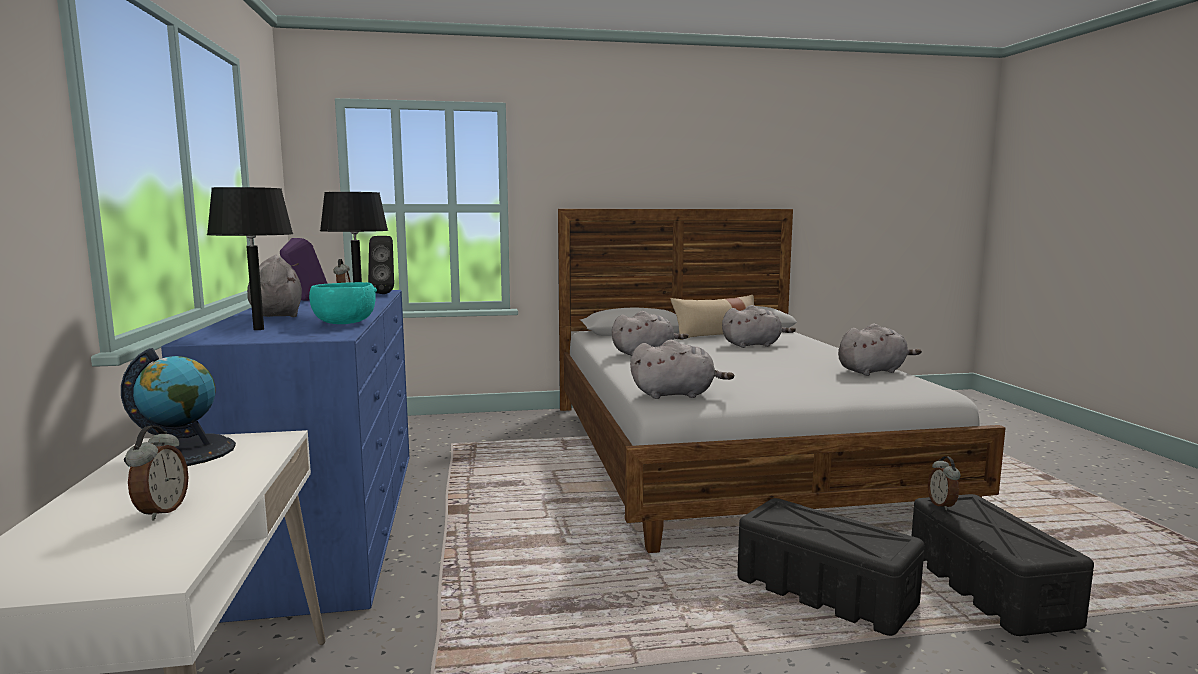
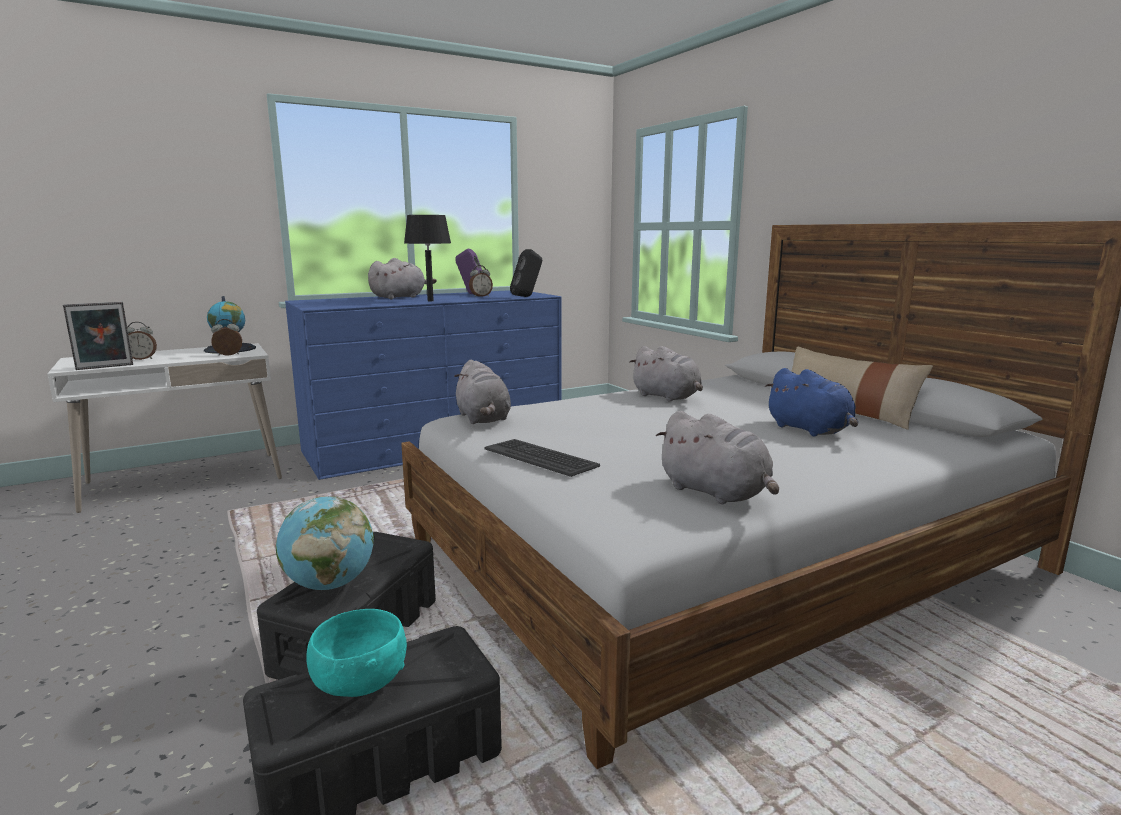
camera: 70 degrees right, 5 degrees up
(217, 535) = (105, 367): none -> picture frame
(258, 329) = (339, 301): black table lamp -> none
(344, 323) = (365, 304): turquoise bowl -> turquoise bowl (359, 682)
(753, 345) = (810, 430): grey plush toy -> blue plush toy
(801, 390) = (541, 458): none -> keyboard
(855, 536) = (329, 584): none -> globe
(942, 505) = (436, 643): alarm clock -> alarm clock (228, 355)

